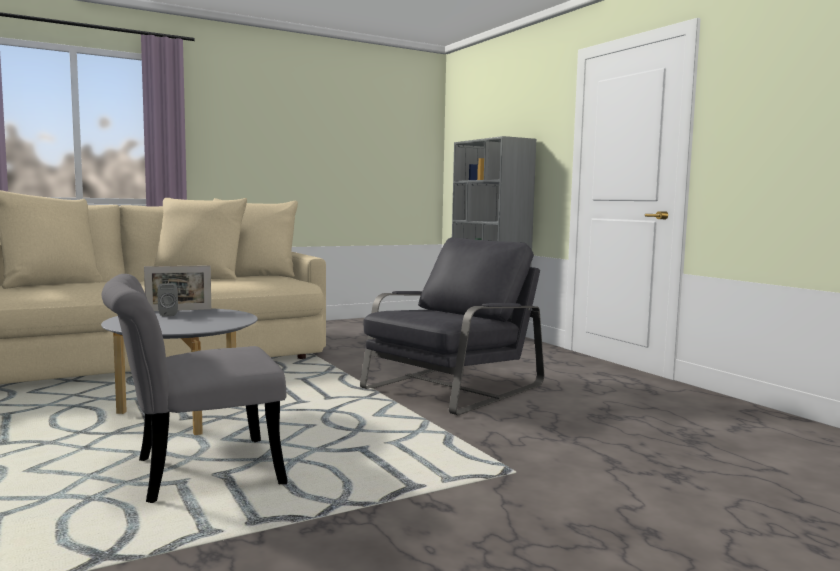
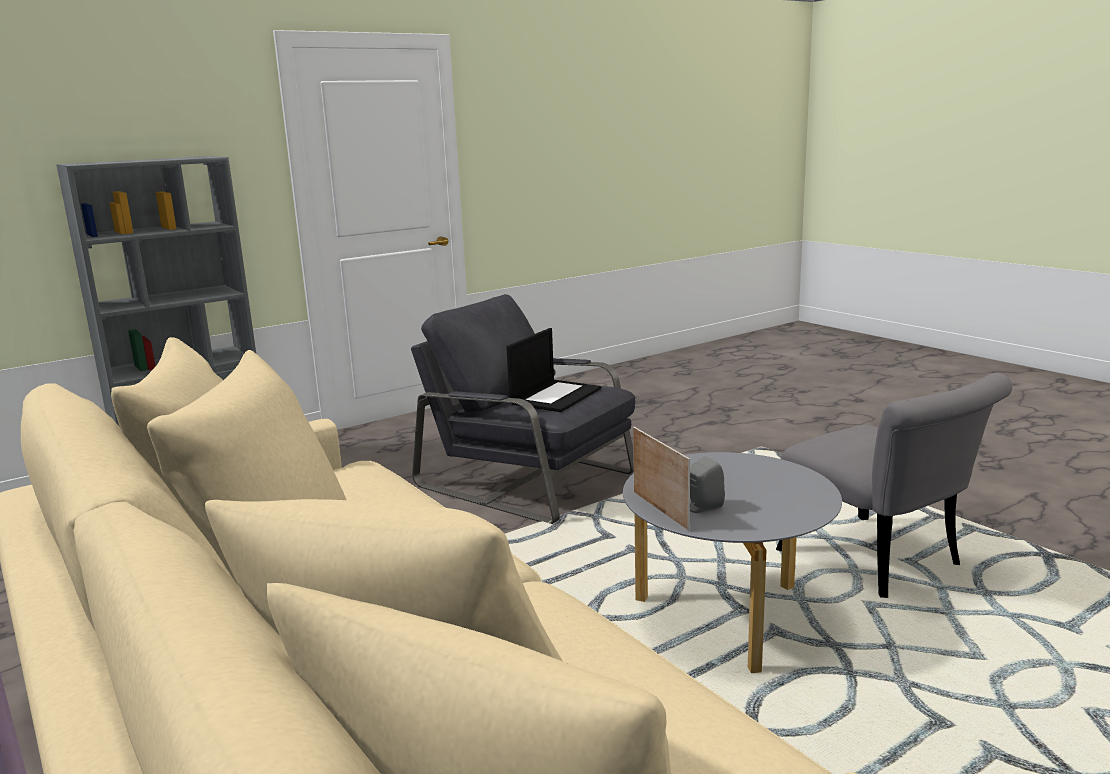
camera: 95 degrees left, 10 degrees up
(430, 312) = (555, 396): none -> laptop

